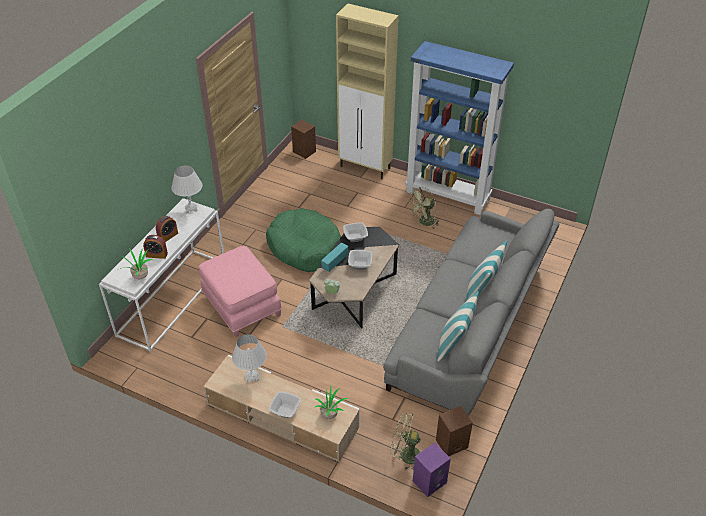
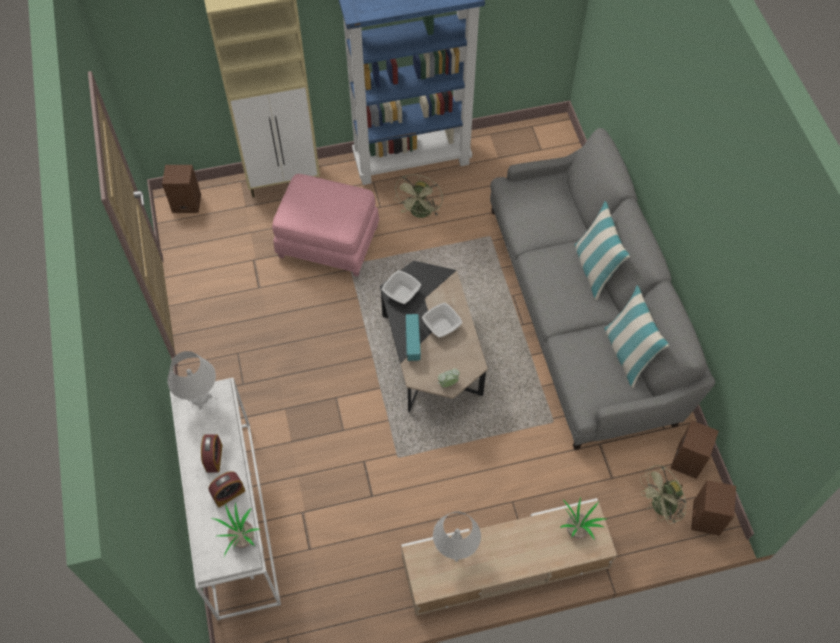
camera: 40 degrees left, 15 degrees up
(241, 306) = (325, 466): pink ottoman -> pink ottoman (328, 243)
(285, 410) = (529, 561): bowl -> none
(305, 247) = (321, 337): green dog bed -> none
(429, 481) = (705, 516): purple speaker -> brown speaker

